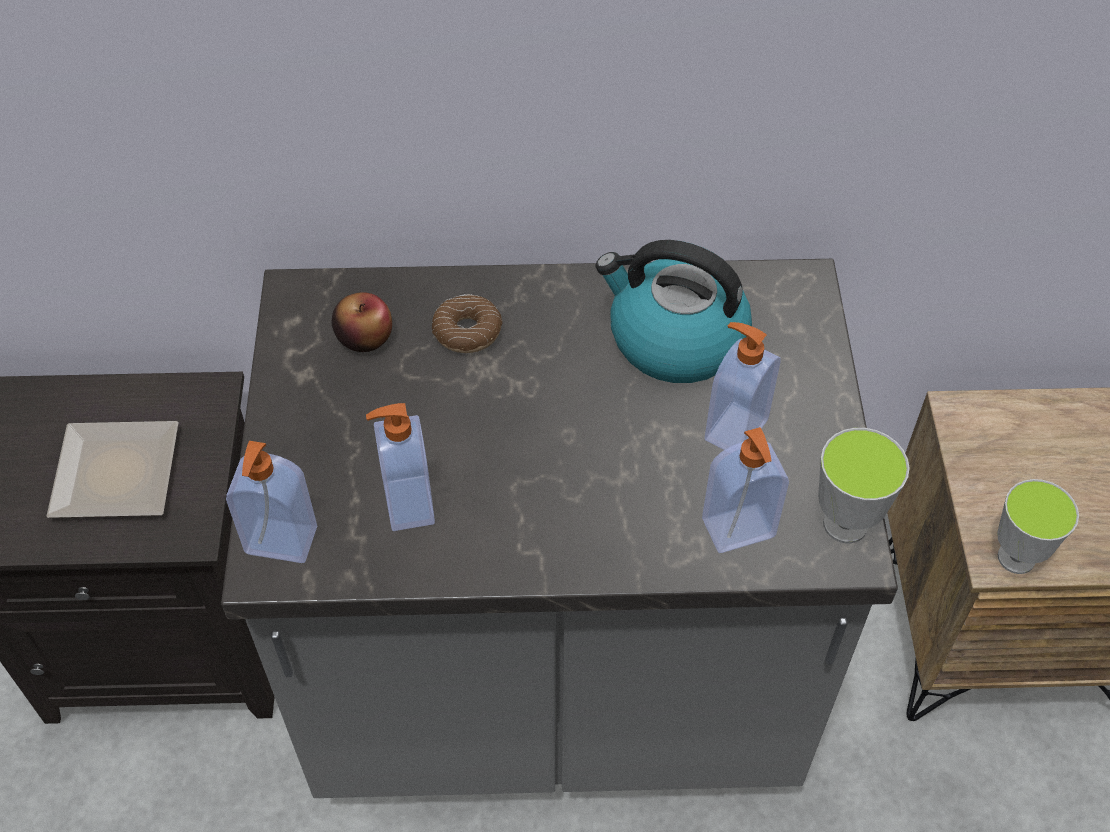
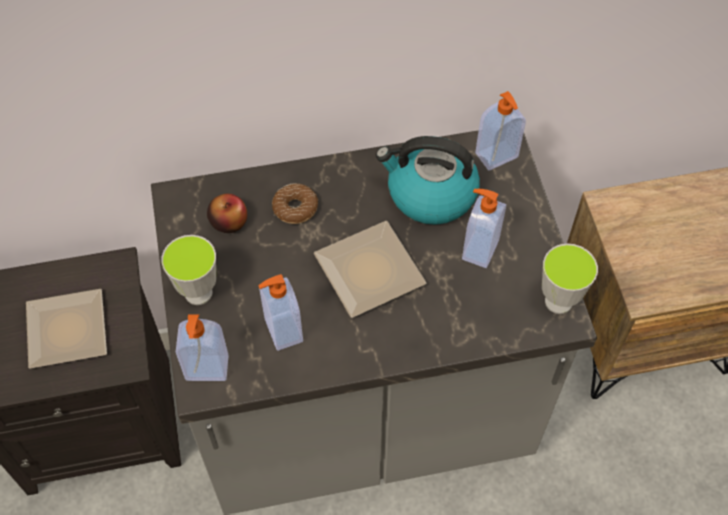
camera: 10 degrees left, 5 degrees up
(564, 440) = (373, 273): none -> plate
(739, 530) = (494, 315): soap dispenser -> soap dispenser (497, 156)
(1016, 558) = (655, 294): cup -> cup (198, 293)

